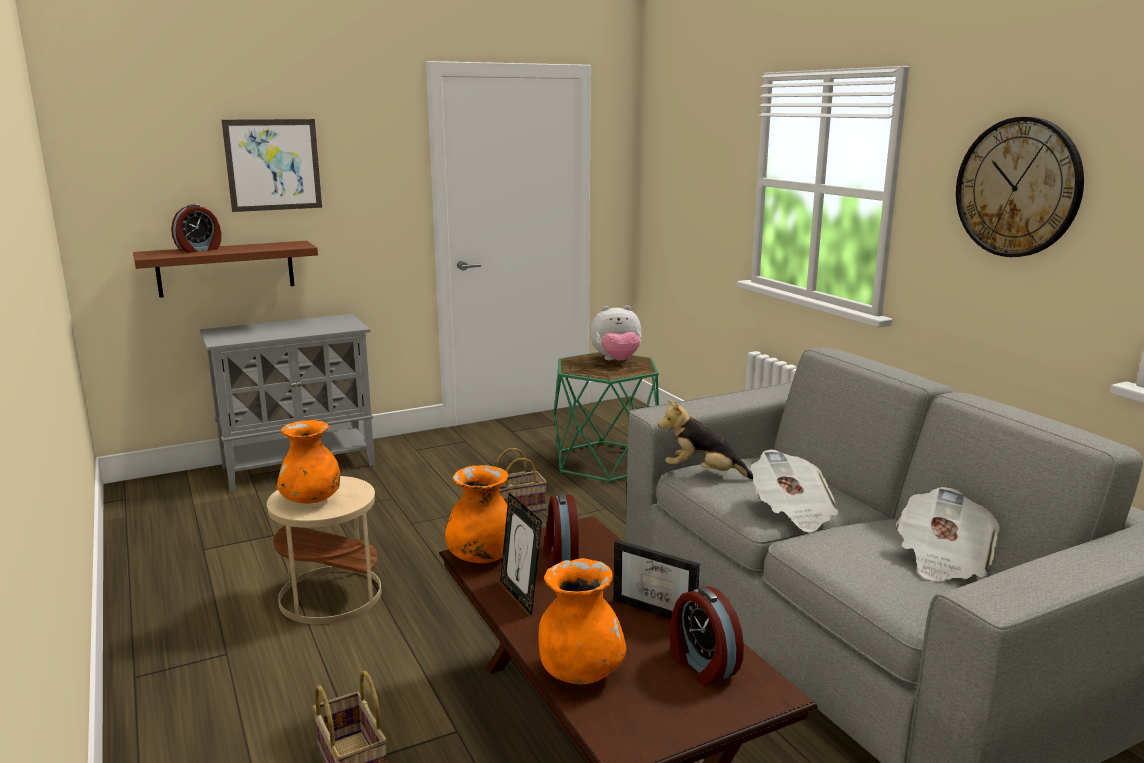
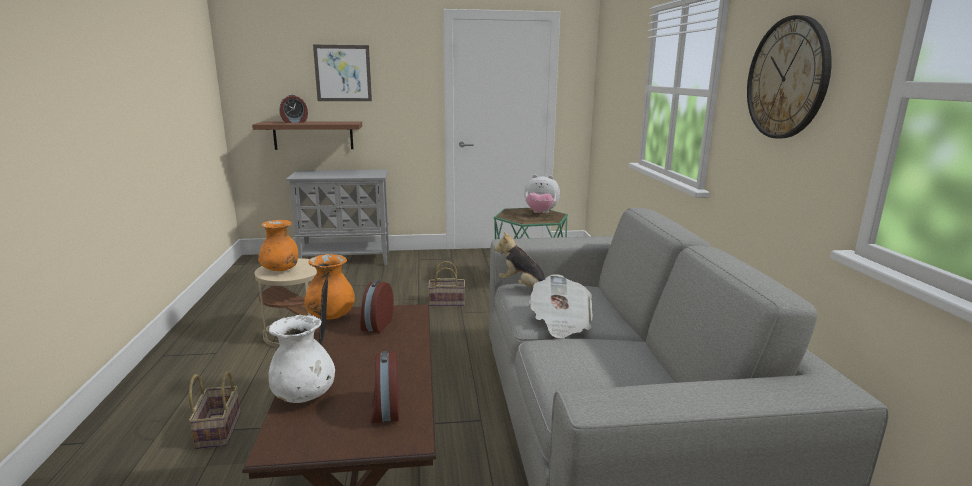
camera: 20 degrees right, 0 degrees up
(580, 672) = (304, 396): orange vase -> white vase
(659, 608) = (401, 367): picture frame -> none
(942, 559) = (640, 375): newspaper -> none

